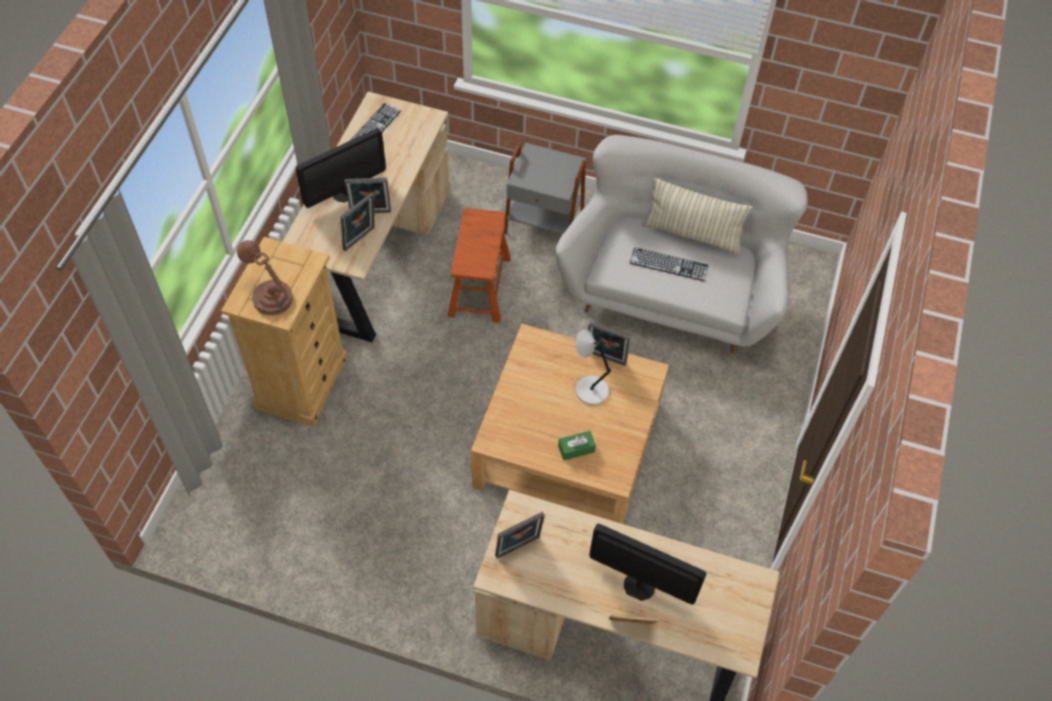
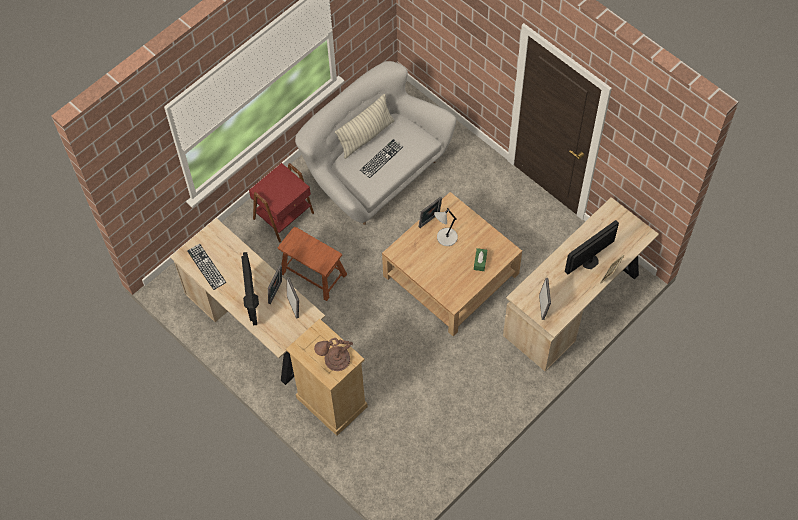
camera: 60 degrees left, 5 degrees up
(543, 223) = (284, 216): grey side table -> red side table

